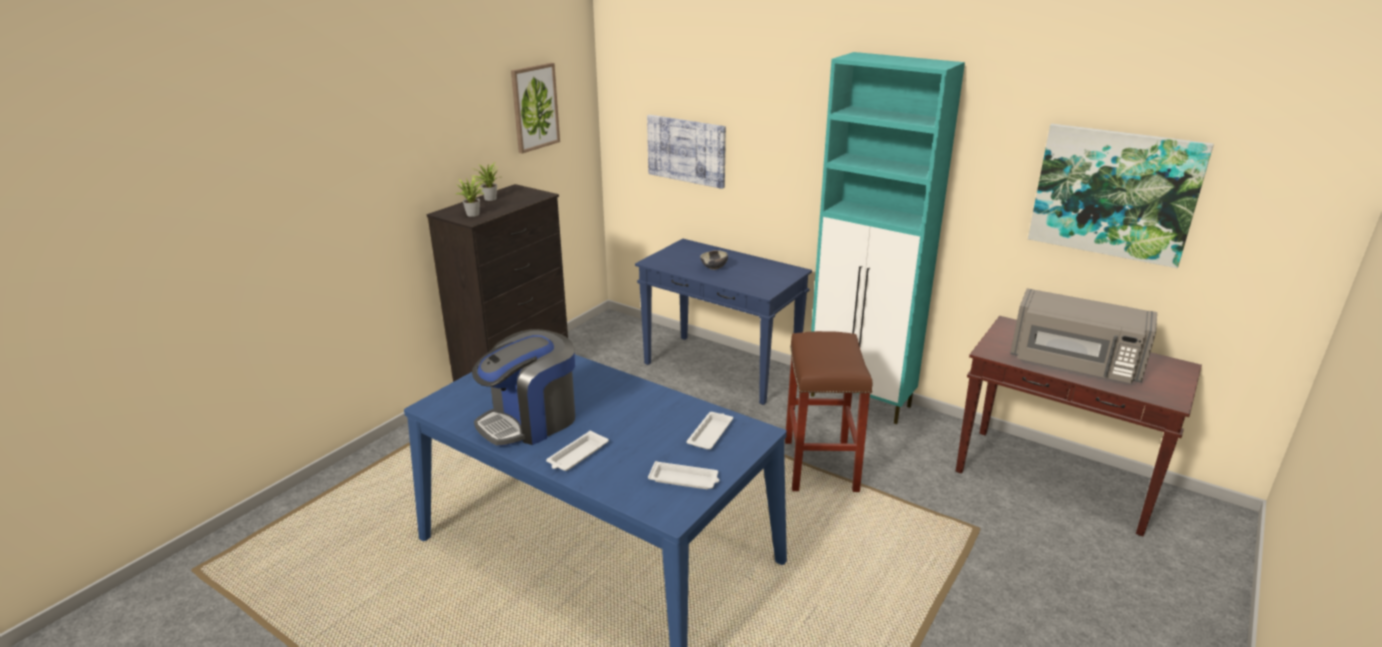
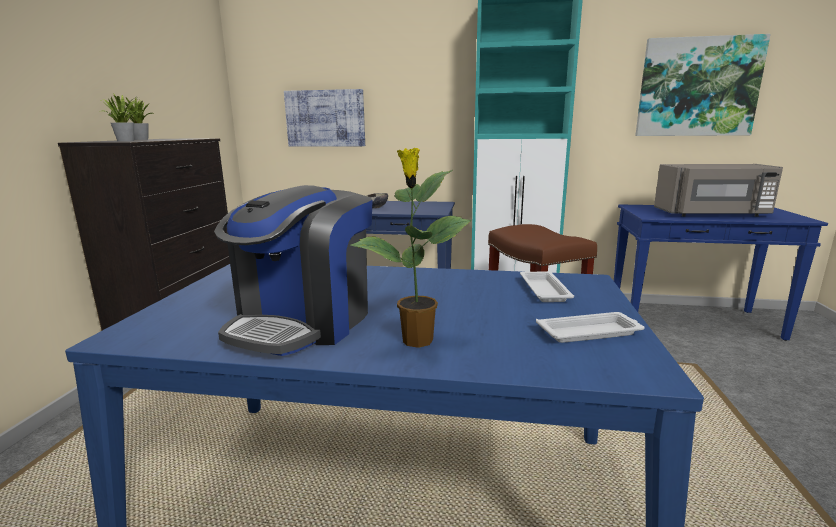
camera: 25 degrees left, 10 degrees down
(534, 107) = (175, 68): picture -> none
(577, 455) = (416, 341): white tray -> potted plant
(1056, 480) = (693, 321): brown console table -> blue console table

